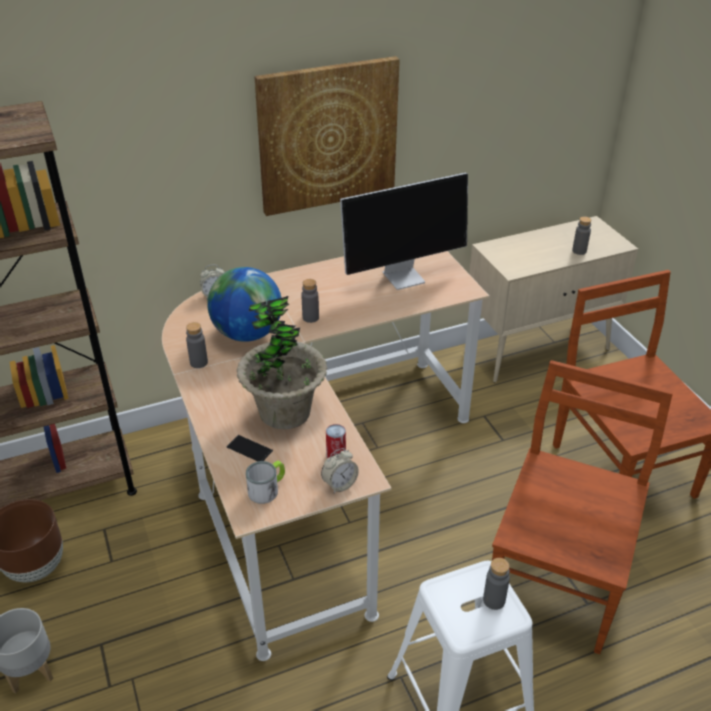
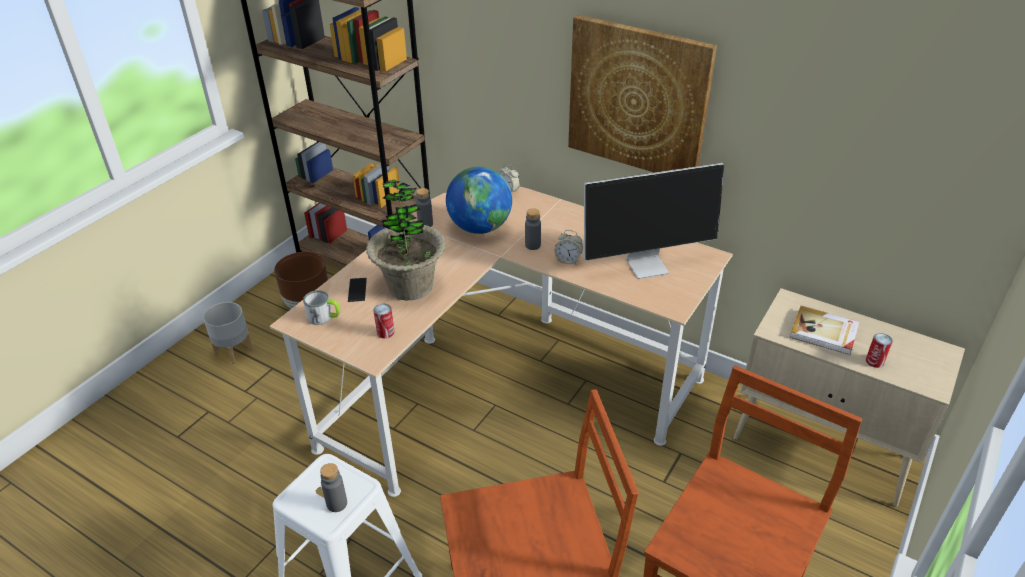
camera: 55 degrees right, 0 degrees up
(340, 484) = (356, 348): alarm clock -> alarm clock (568, 260)
(404, 277) = (647, 265): monitor -> monitor turned 45 degrees counterclockwise
(534, 253) = (824, 332): none -> book
(579, 251) = (874, 361): grey bottle -> can

